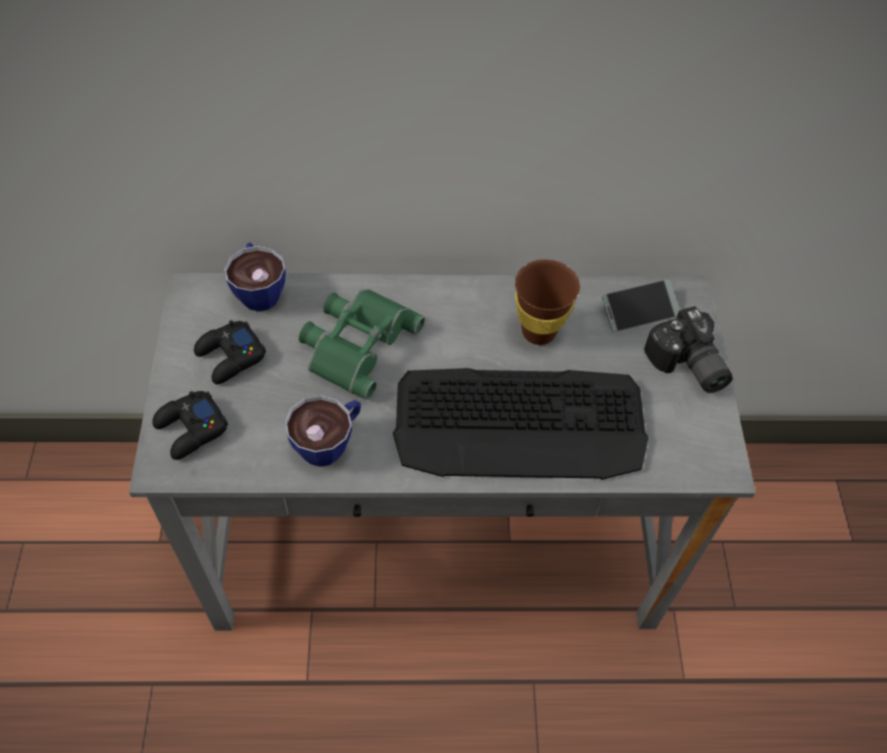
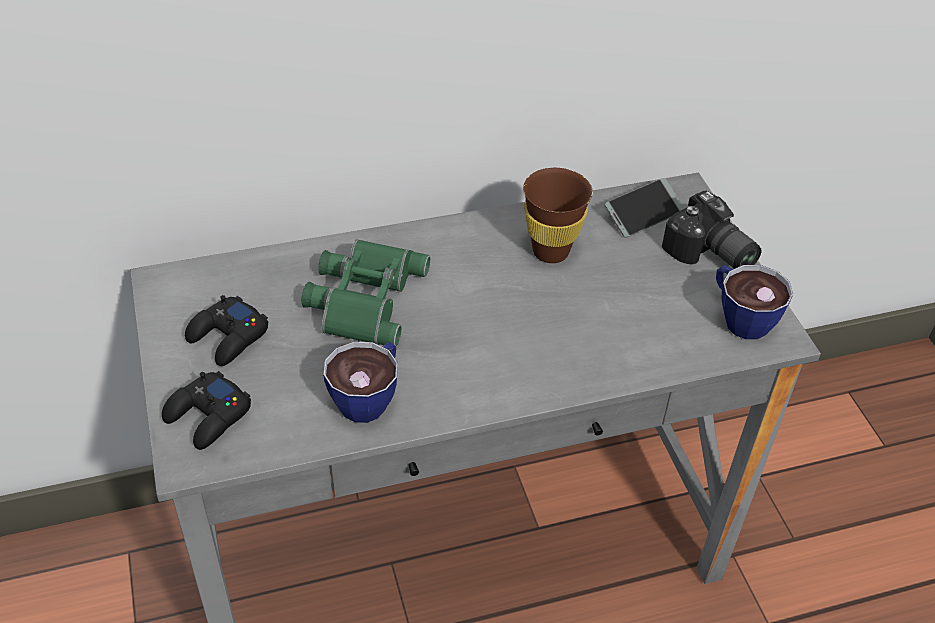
camera: 15 degrees left, 10 degrees down
(259, 289) = (237, 267): cup -> cup (739, 317)
(520, 424) = (565, 339): keyboard -> none

